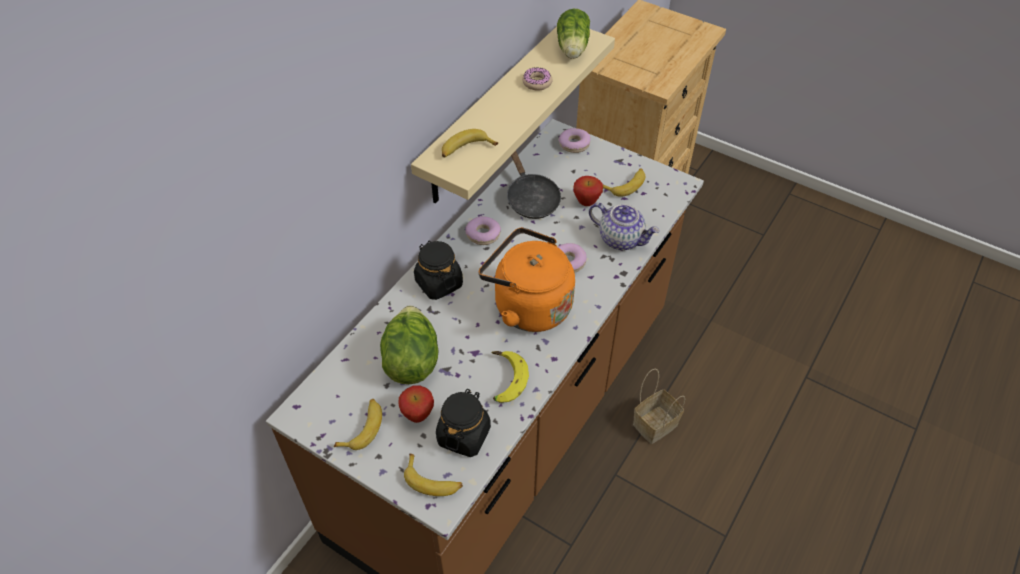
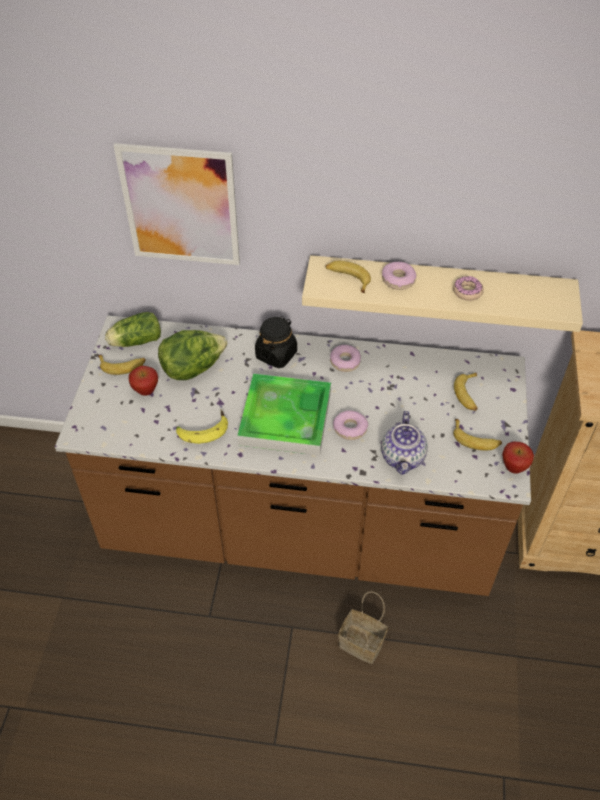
camera: 65 degrees right, 0 degrees up
(302, 214) = (180, 206): none -> picture
(433, 480) = (95, 421): banana -> banana (468, 395)
(464, 435) = (141, 424): black jar -> none
(528, 306) = (285, 418): orange kettle -> tray
(530, 198) = (408, 377): black frying pan -> none
(572, 49) = (536, 299): lettuce -> lettuce (134, 341)
(574, 144) = (501, 383): donut -> donut (398, 280)
(586, 203) = (431, 417): apple -> apple (513, 468)

